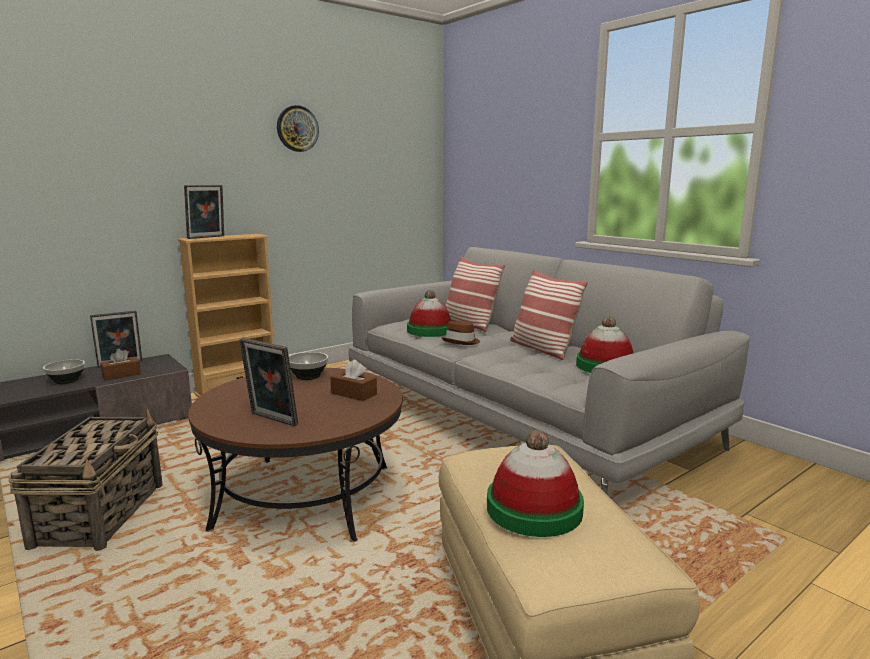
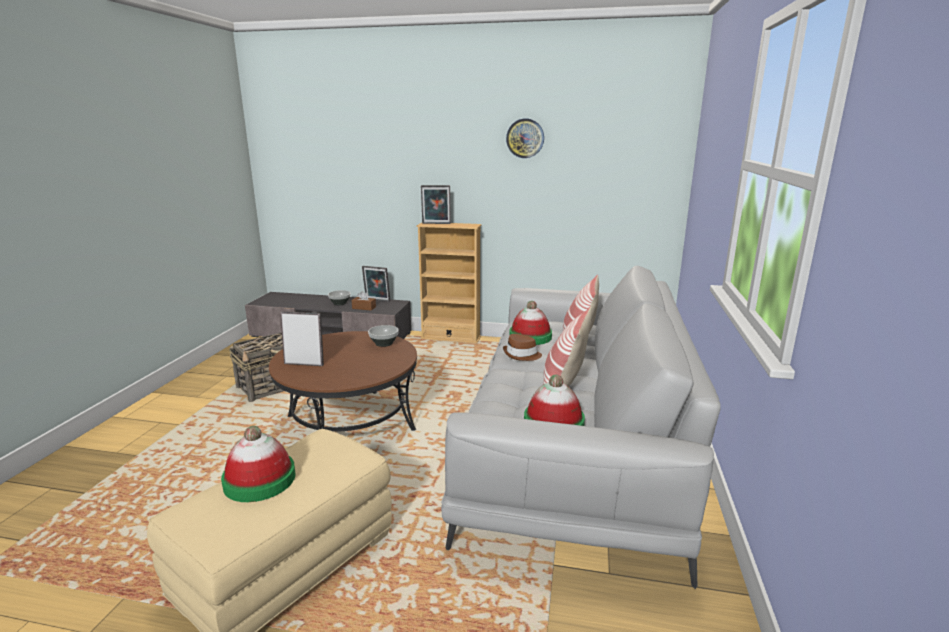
camera: 50 degrees right, 5 degrees up
(271, 420) = (305, 363): picture frame -> picture frame turned 105 degrees clockwise
(354, 394) = (371, 365): brown tissue box -> none

